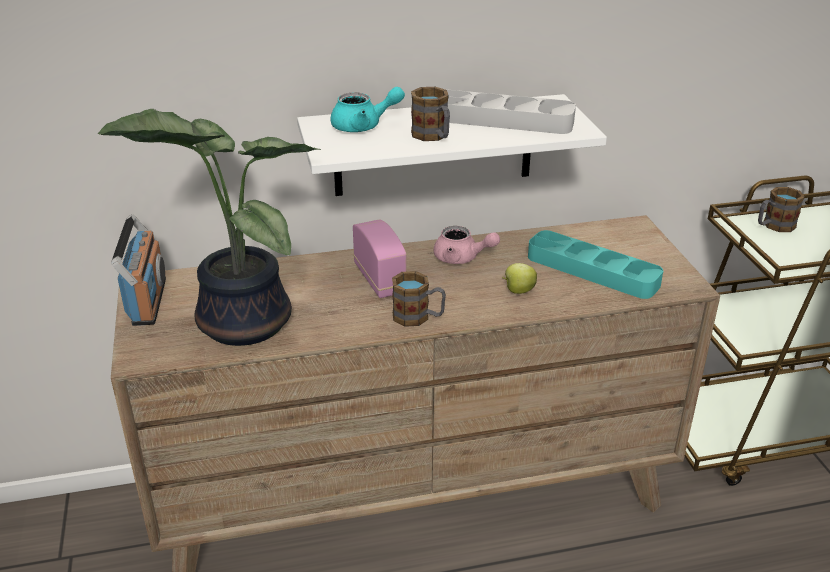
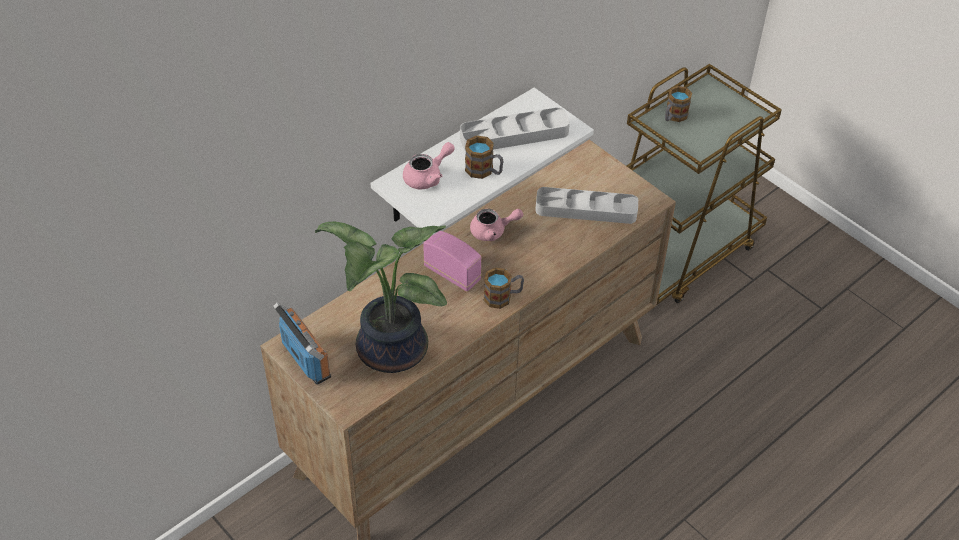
camera: 30 degrees left, 15 degrees up
(363, 126) = (428, 177): turquoise teapot -> pink teapot
(518, 291) = (550, 247): apple -> none
(592, 270) = (586, 209): turquoise tray -> grey tray

